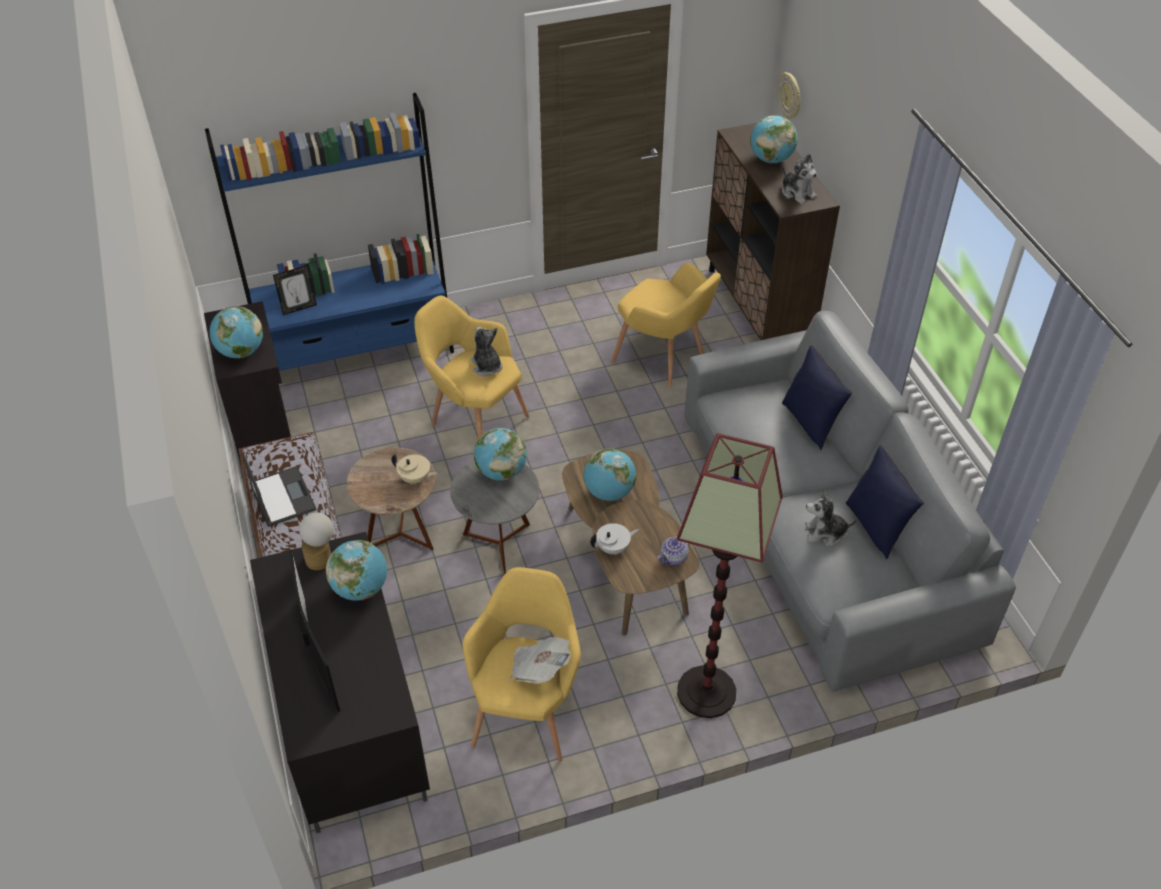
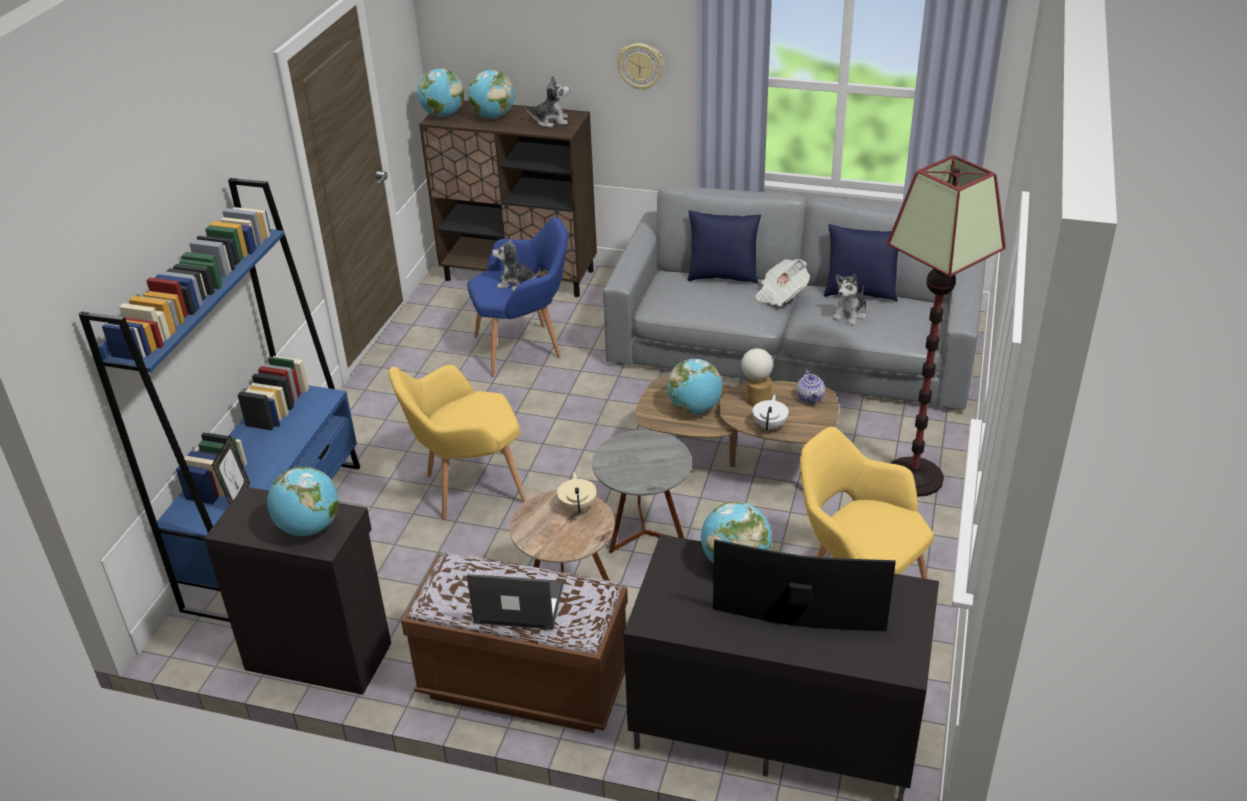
camera: 55 degrees left, 10 degrees down
(322, 557) = (668, 576): table lamp -> table lamp (756, 397)
(415, 479) = (578, 506): beige teapot -> beige teapot turned 60 degrees counterclockwise
(486, 366) = (474, 408): plush toy -> plush toy (516, 283)
(501, 472) = (625, 448): globe -> globe (443, 115)
(539, 668) = (883, 513): newspaper -> newspaper (780, 295)
(664, 360) = (524, 348): yellow armchair -> blue armchair
(790, 96) = (458, 62): wall clock -> wall clock (640, 66)

